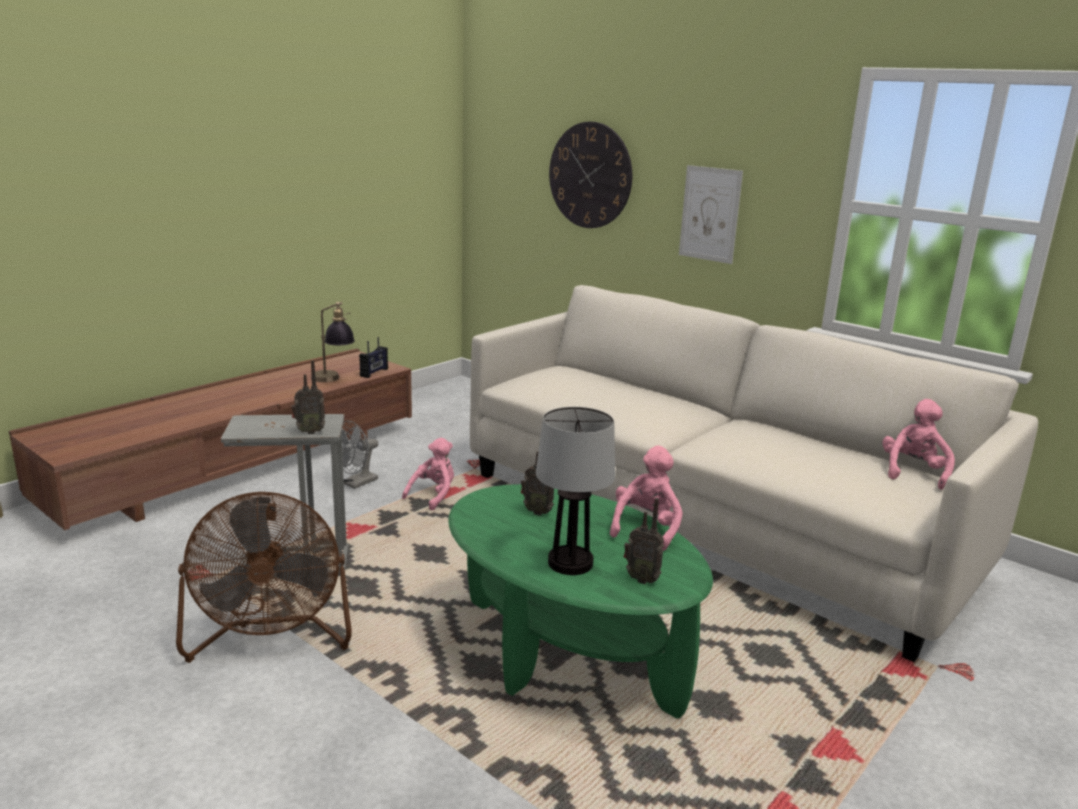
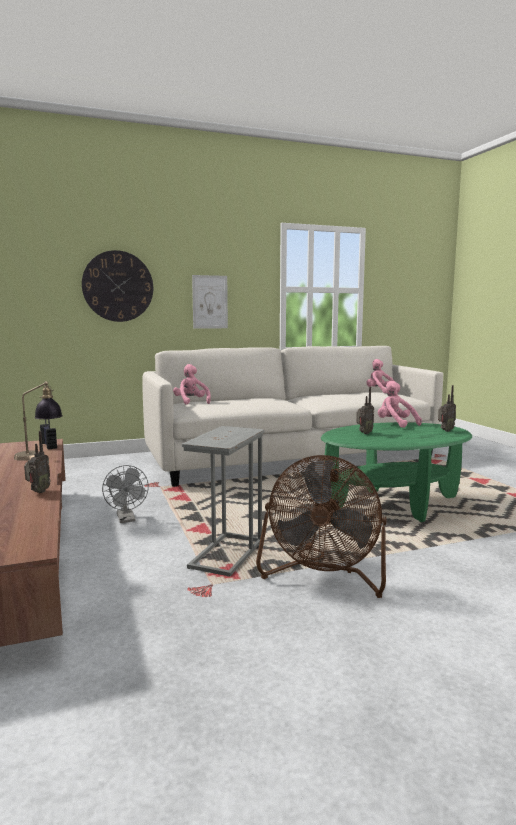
camera: 60 degrees left, 10 degrees down
(265, 636) = (320, 575): brown fan -> brown fan turned 90 degrees clockwise
(309, 432) = (247, 432): radio -> radio (38, 492)
(433, 495) = (181, 502): pink plush toy -> pink plush toy (191, 402)
(569, 563) = (424, 436): table lamp -> none

